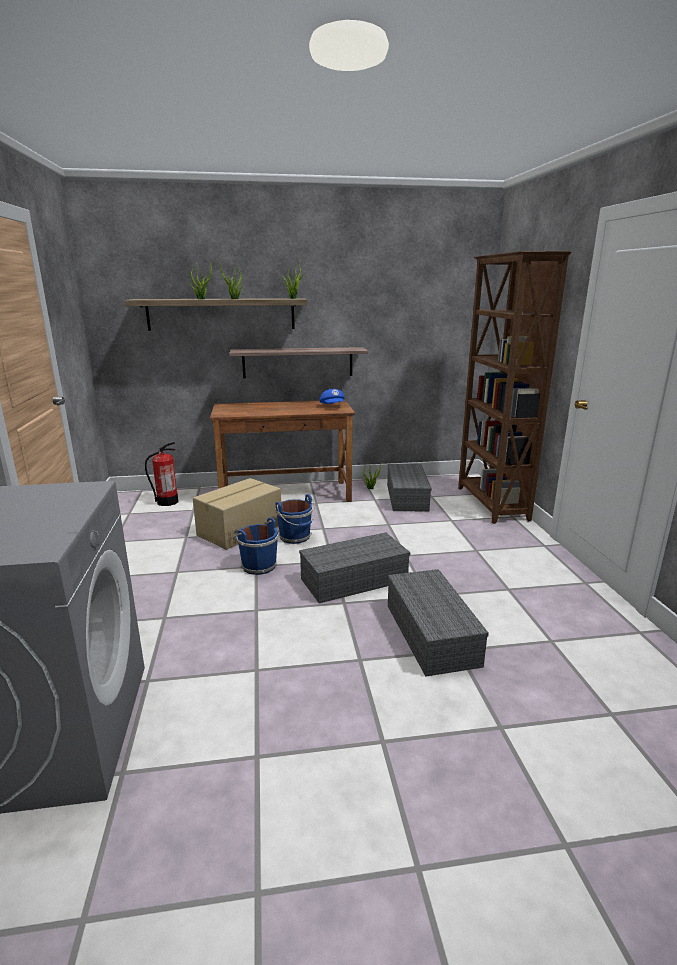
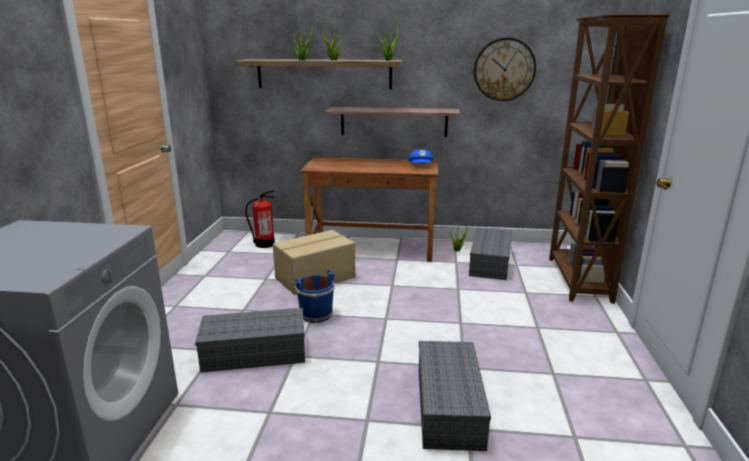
camera: 15 degrees right, 0 degrees up
(296, 537) = (362, 291): blue bucket -> none
(355, 579) = (399, 339): grey storage box -> grey storage box (256, 352)
(404, 307) = (504, 69): none -> wall clock

